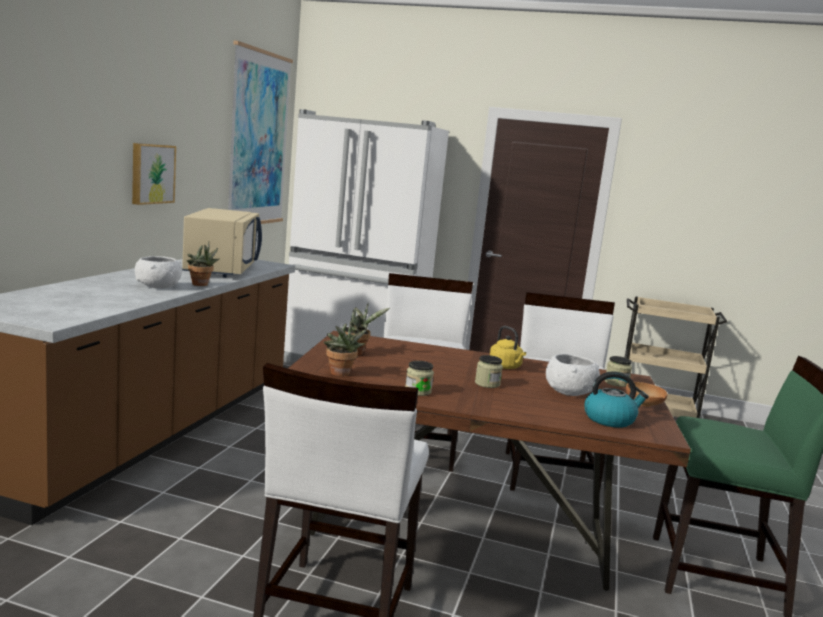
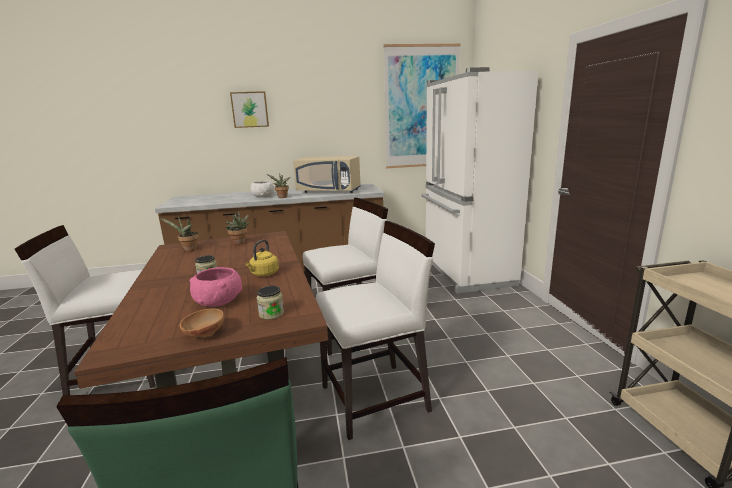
camera: 65 degrees right, 5 degrees up
(151, 173) = (309, 137): picture -> picture (250, 109)
(221, 269) = (329, 191): beige microwave -> beige microwave turned 45 degrees clockwise
(418, 391) = (170, 267): jar -> none
(569, 391) = (218, 301): white bowl -> pink bowl
(610, 419) = (146, 326): kettle -> none

